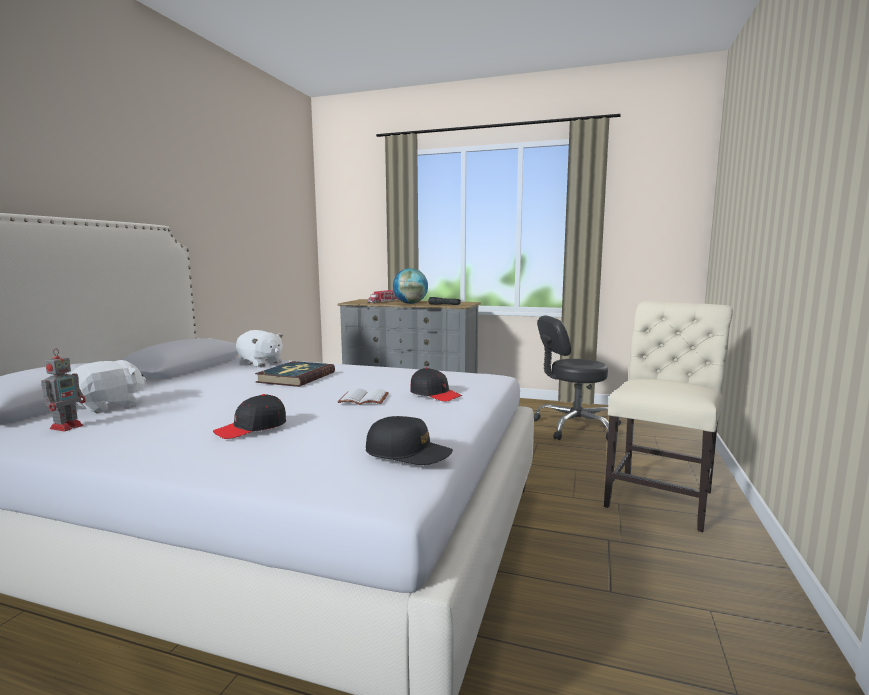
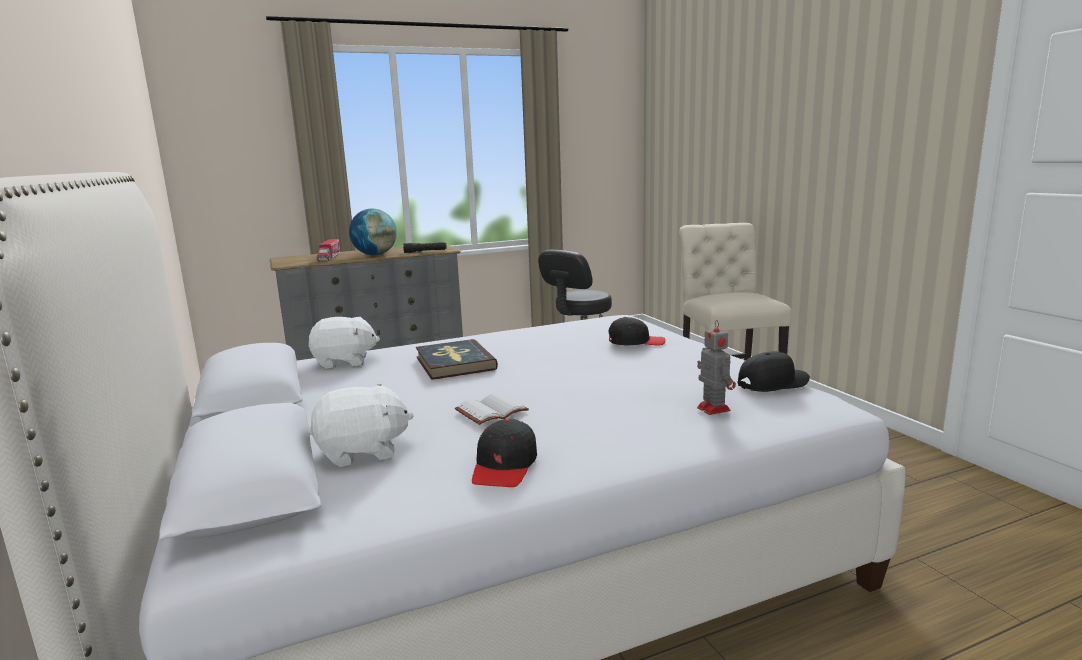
camera: 40 degrees left, 5 degrees up
(68, 426) = (409, 481): toy robot -> toy robot (712, 408)
(109, 406) = (363, 452): white plush toy -> white plush toy turned 75 degrees clockwise
(252, 428) = (608, 410): black cap -> black cap (505, 466)
(365, 399) = (597, 361): white book -> white book (491, 410)

